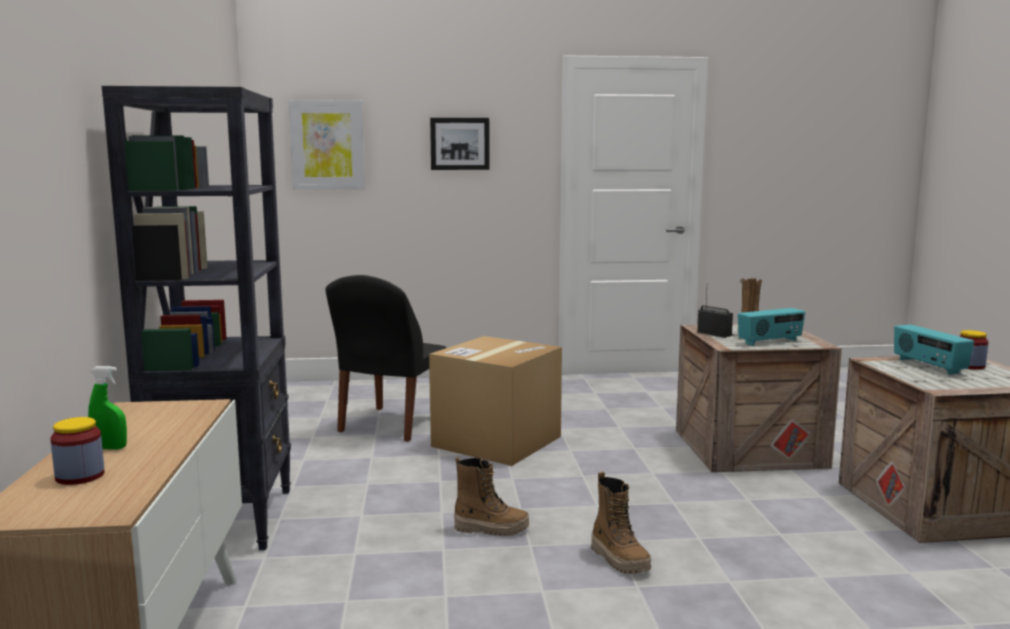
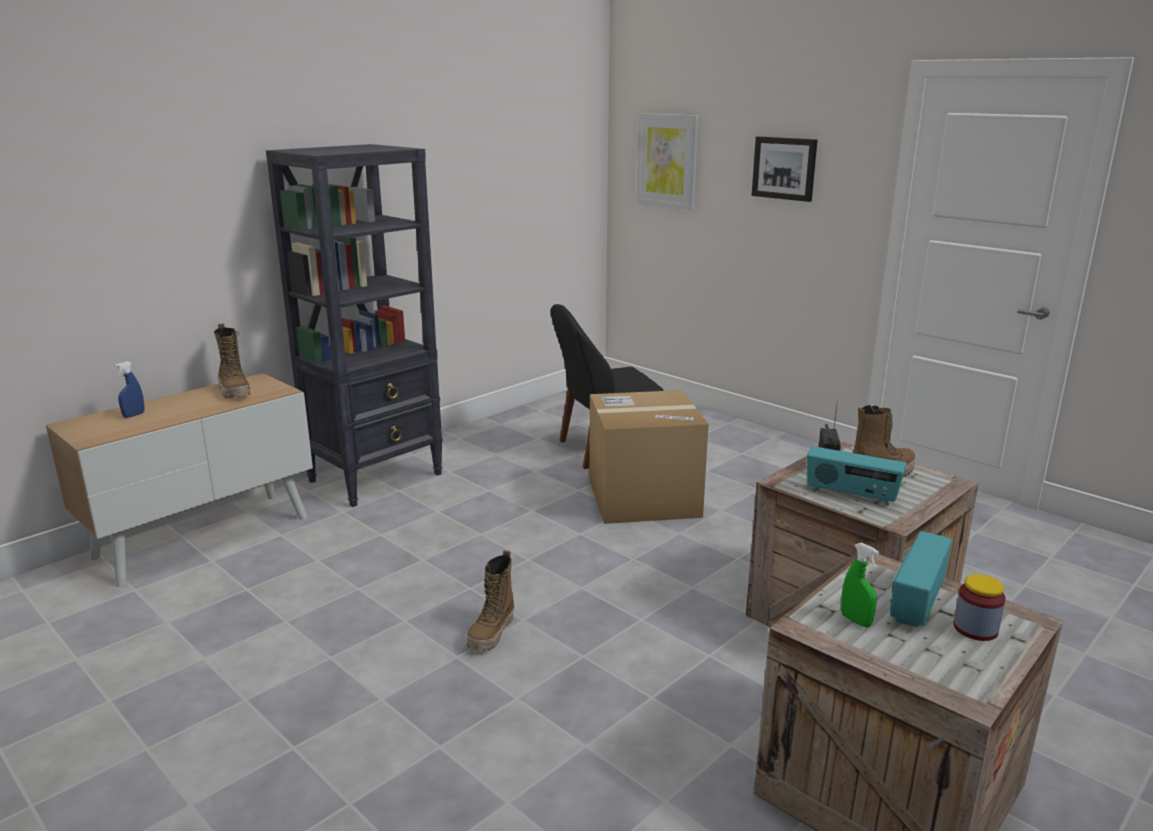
camera: 50 degrees right, 10 degrees up
(80, 476) = (134, 415): jar -> blue spray bottle
(109, 448) = (182, 403): green spray bottle -> green spray bottle (856, 620)
(491, 529) = (477, 563): boot -> boot (234, 392)

